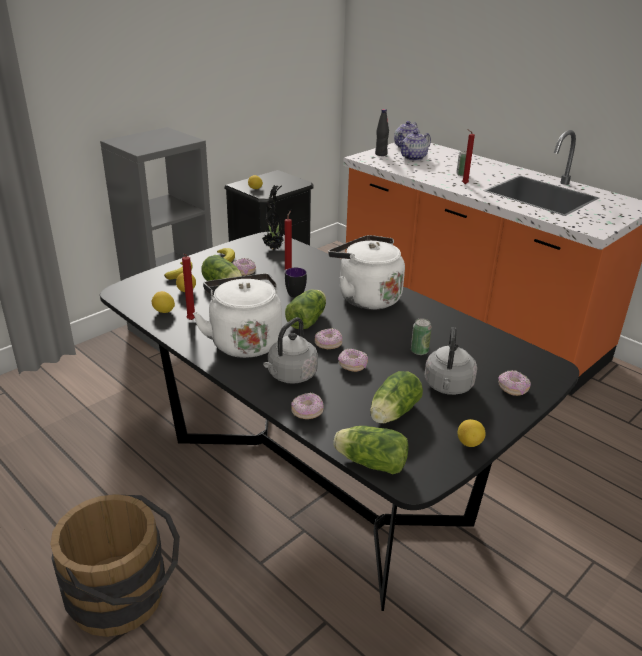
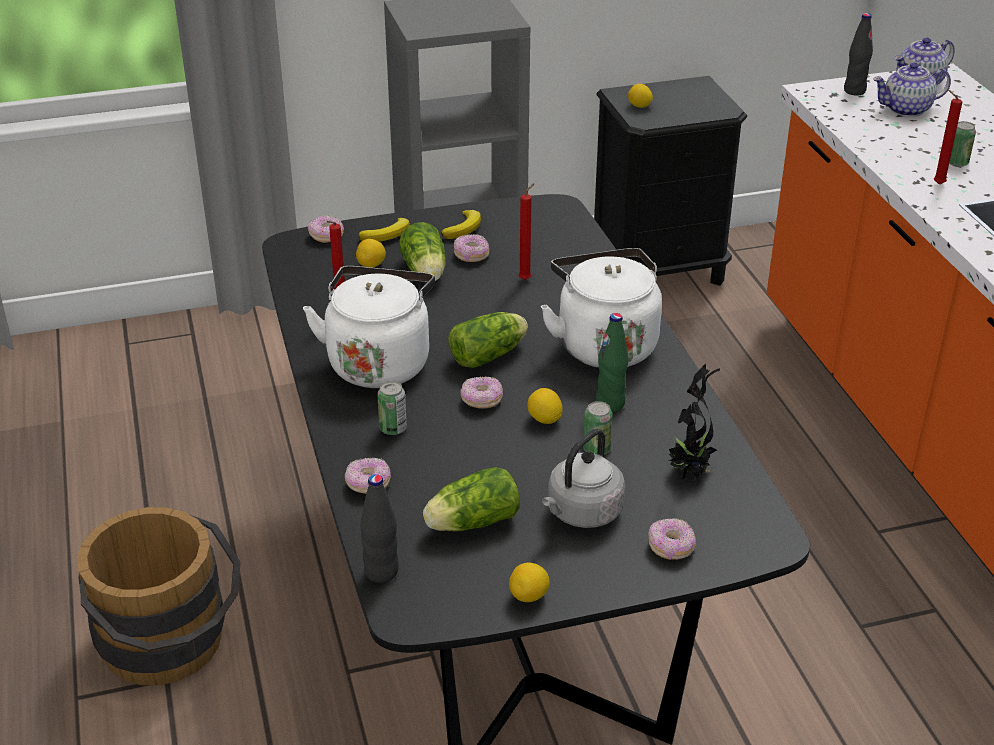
camera: 30 degrees right, 5 degrees up
(164, 311) = (318, 289): lemon -> lemon (544, 419)
(274, 249) = (547, 227): potted plant -> potted plant (689, 474)
(290, 376) = (393, 428): grey kettle -> can
(293, 293) = (508, 307): mug -> none
(352, 366) = (484, 441): donut -> donut (326, 236)
(369, 462) = (381, 572): lettuce -> black bottle
(401, 326) = (610, 404): none -> green bottle

